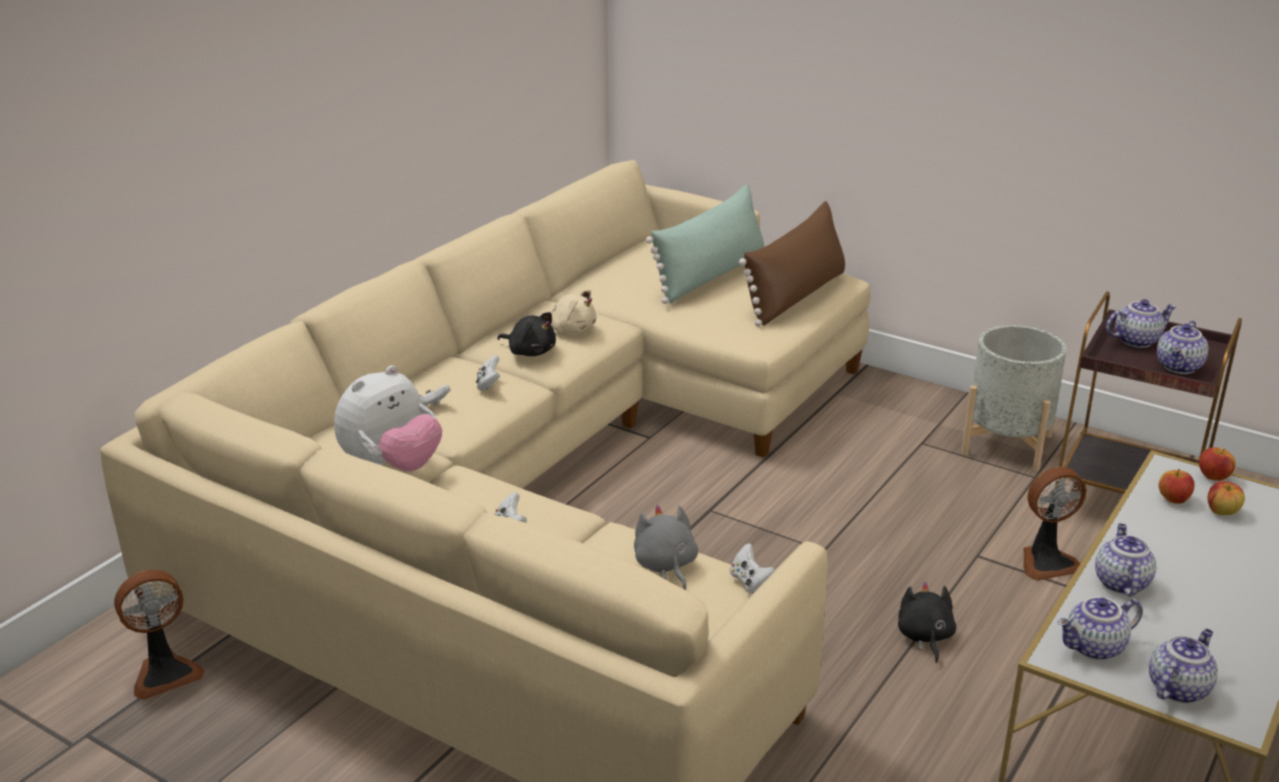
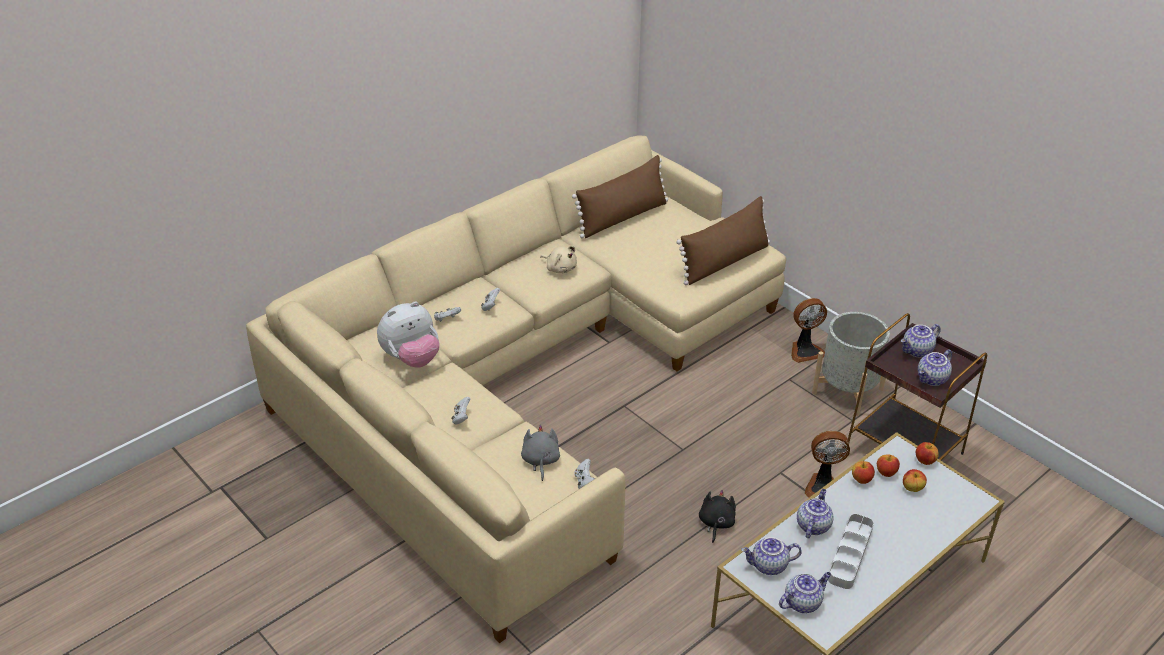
camera: 15 degrees right, 10 degrees up
(165, 673) = (270, 457): fan -> fan (805, 350)
(530, 351) = (527, 282): black plush toy -> none
(629, 265) = (622, 217): none -> brown pillow
(711, 276) = (672, 237): green pillow -> none
(1136, 340) = (917, 351): teapot -> teapot turned 150 degrees clockwise
(1146, 513) = (861, 479): none -> apple
(1199, 610) = (850, 554): none -> grey tray

